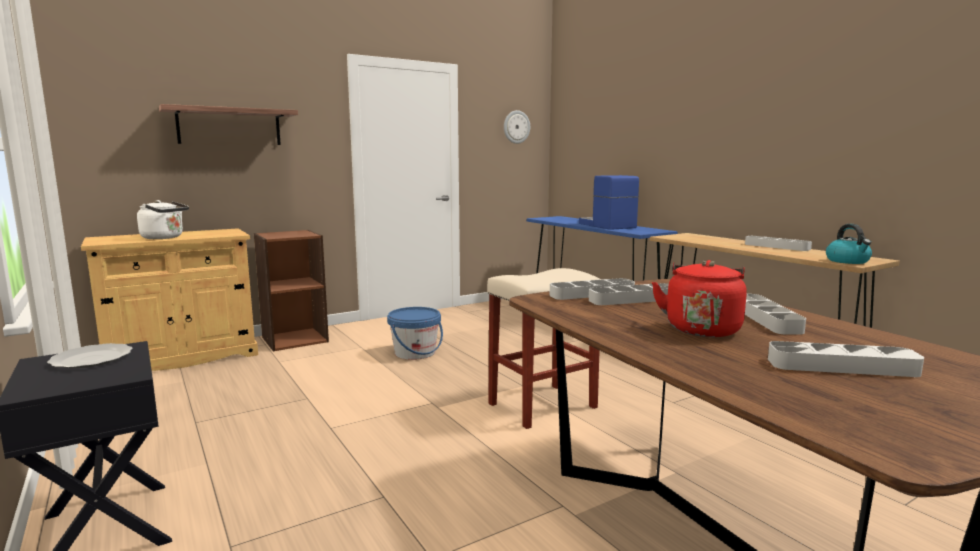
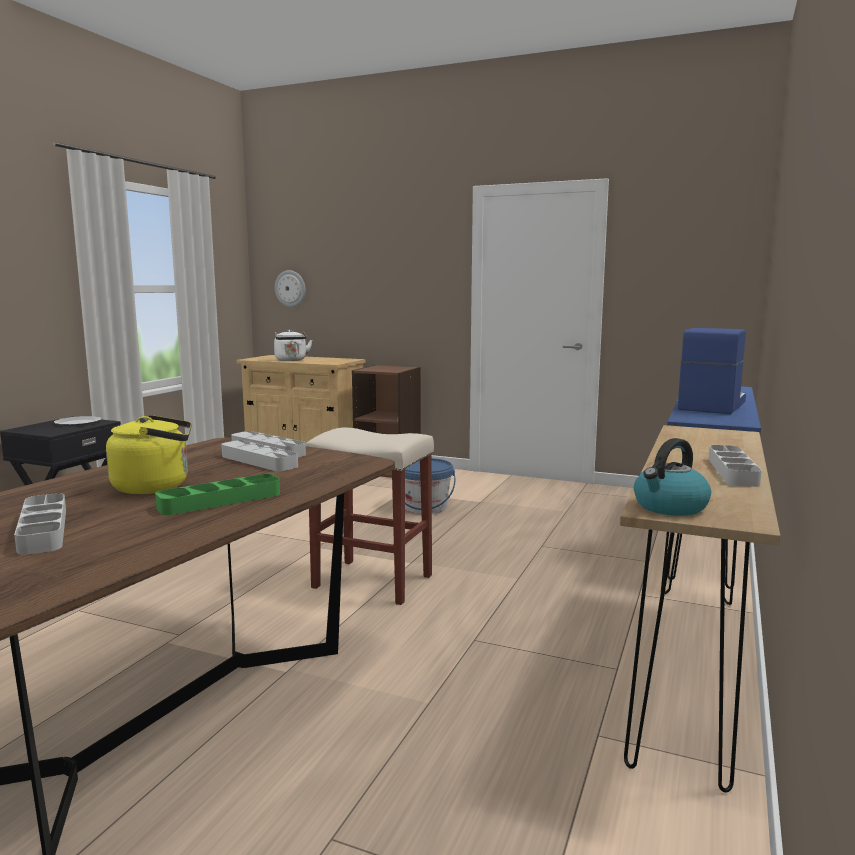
camera: 55 degrees right, 0 degrees up
(229, 127) = (366, 268): shelf -> none
(516, 127) = (701, 253): wall clock -> wall clock (290, 288)
(701, 328) = (156, 486): red kettle -> yellow kettle
(766, 319) = (220, 501): grey tray -> green tray

